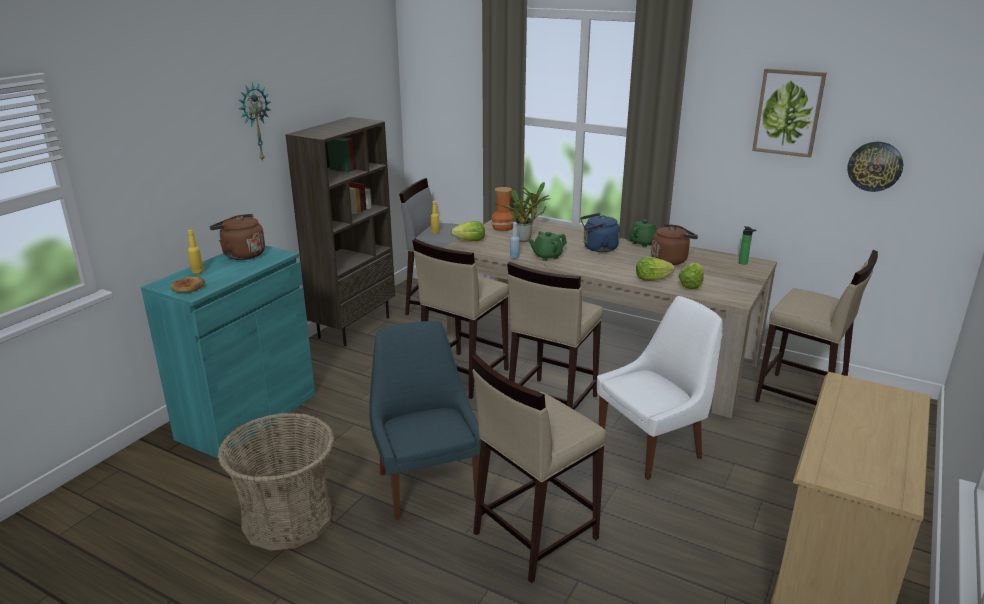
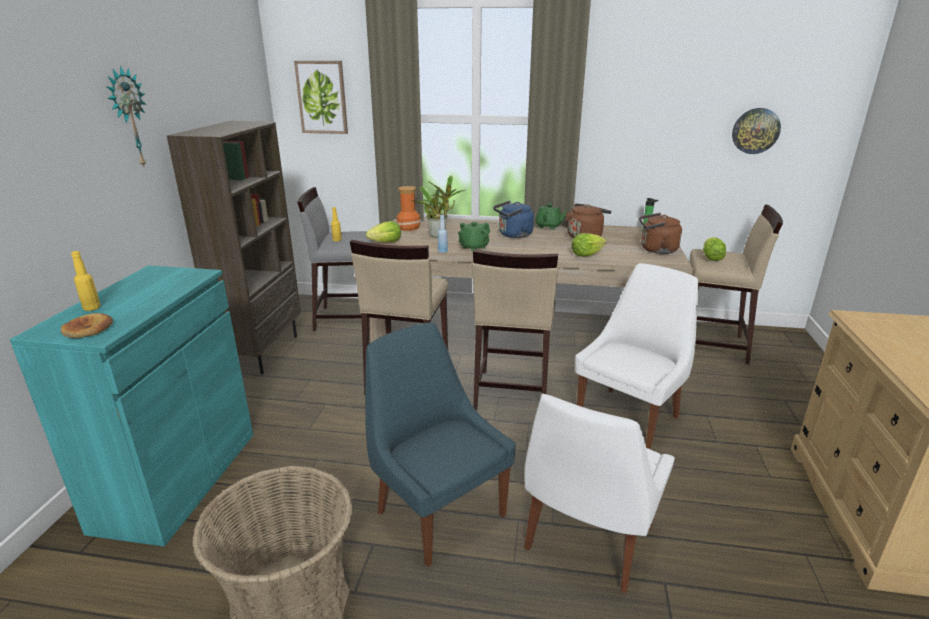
camera: 20 degrees left, 0 degrees up
(241, 255) = (145, 280): brown kettle -> brown kettle (656, 250)
(534, 535) = (586, 542): beige stool -> white chair
(691, 285) = (624, 255): lettuce -> lettuce (711, 258)
(788, 112) = (679, 87): picture -> picture (322, 97)

